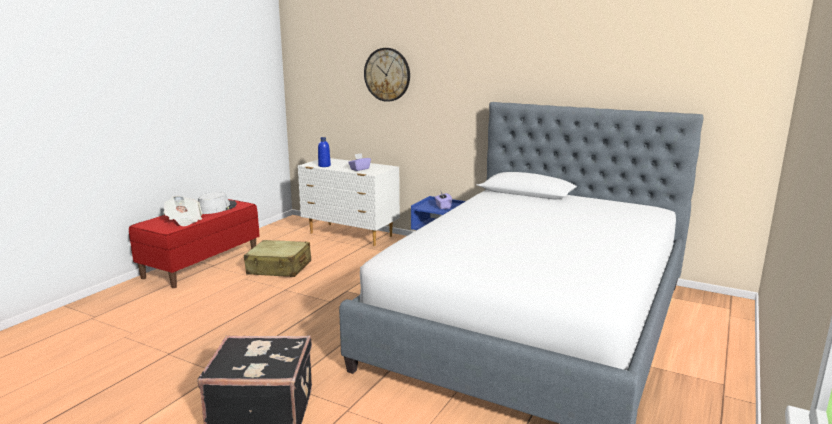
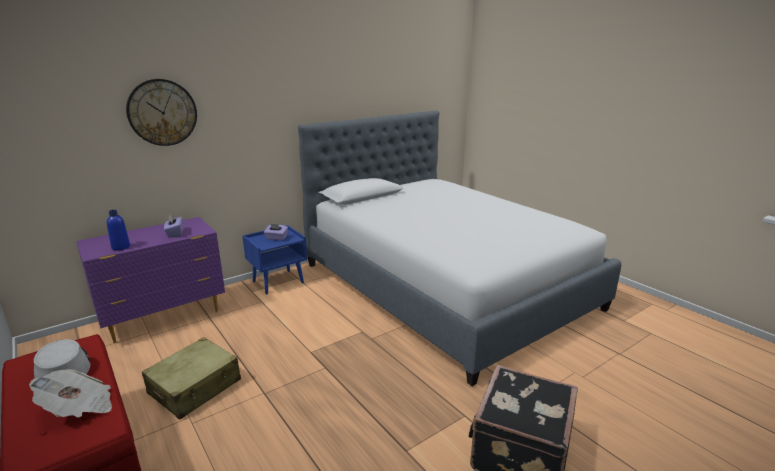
camera: 65 degrees left, 5 degrees up
(351, 235) = (165, 317): white dresser -> purple dresser

